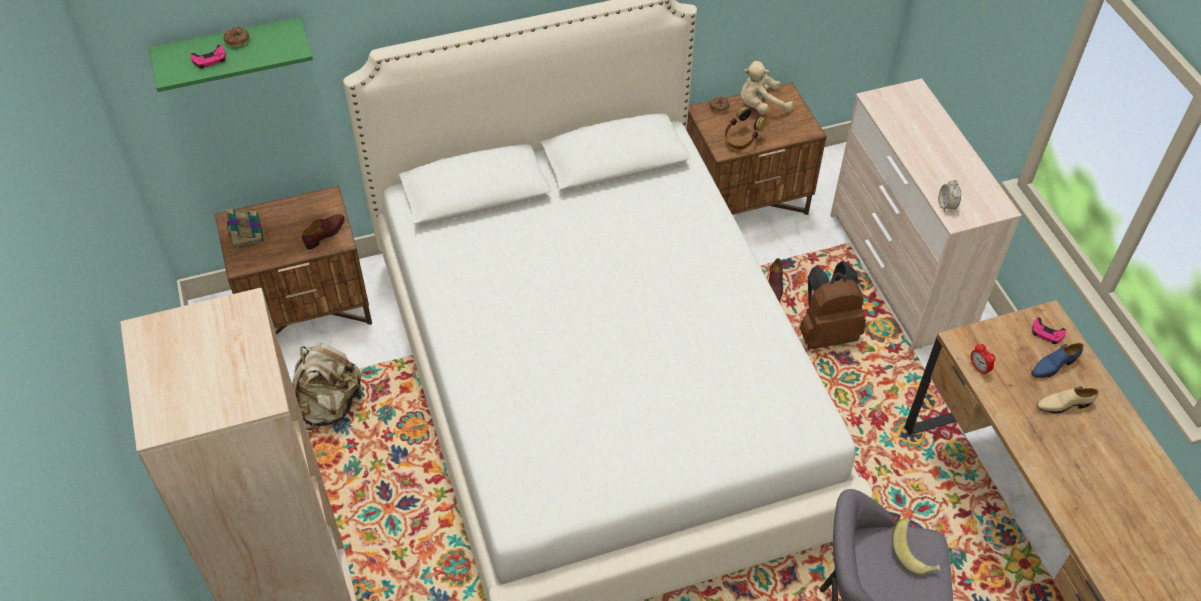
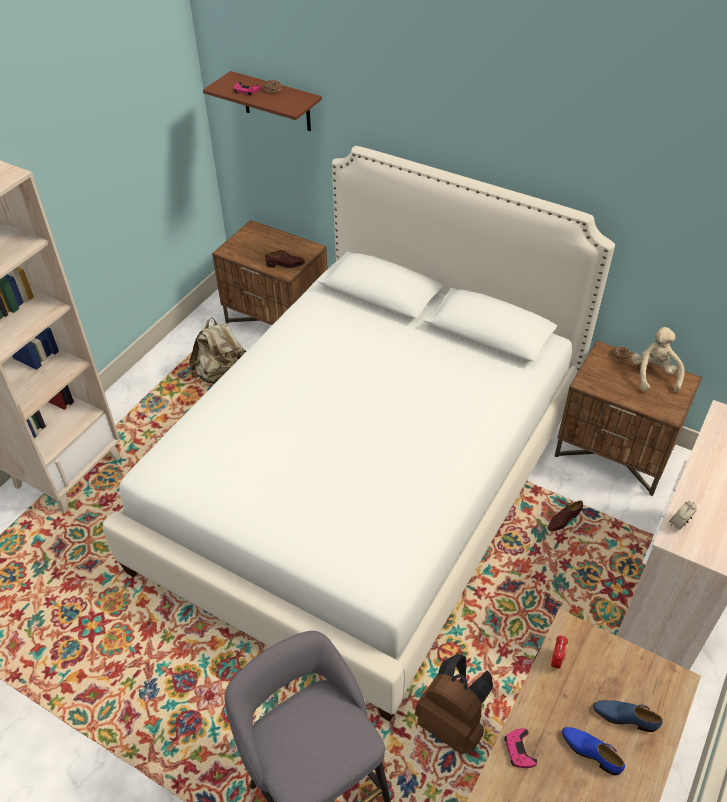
camera: 50 degrees right, 5 degrees down
(231, 53) = (276, 102): green shelf -> brown shelf
(245, 232) = (251, 237): book -> none
(741, 140) = (607, 385): headphones -> none
(760, 106) = (653, 375): beige plush toy -> beige plush toy turned 60 degrees clockwise
(826, 332) = (561, 578): brown backpack -> brown backpack (453, 723)
(913, 555) = (338, 736): banana -> none
(1047, 333) = (654, 690): pink game controller -> pink game controller (519, 750)
(1063, 404) = (591, 752): beige shoe -> blue shoe

